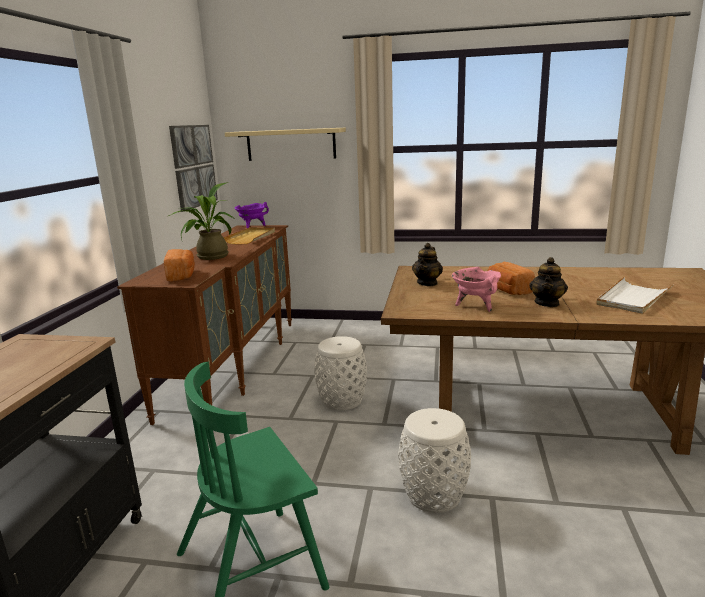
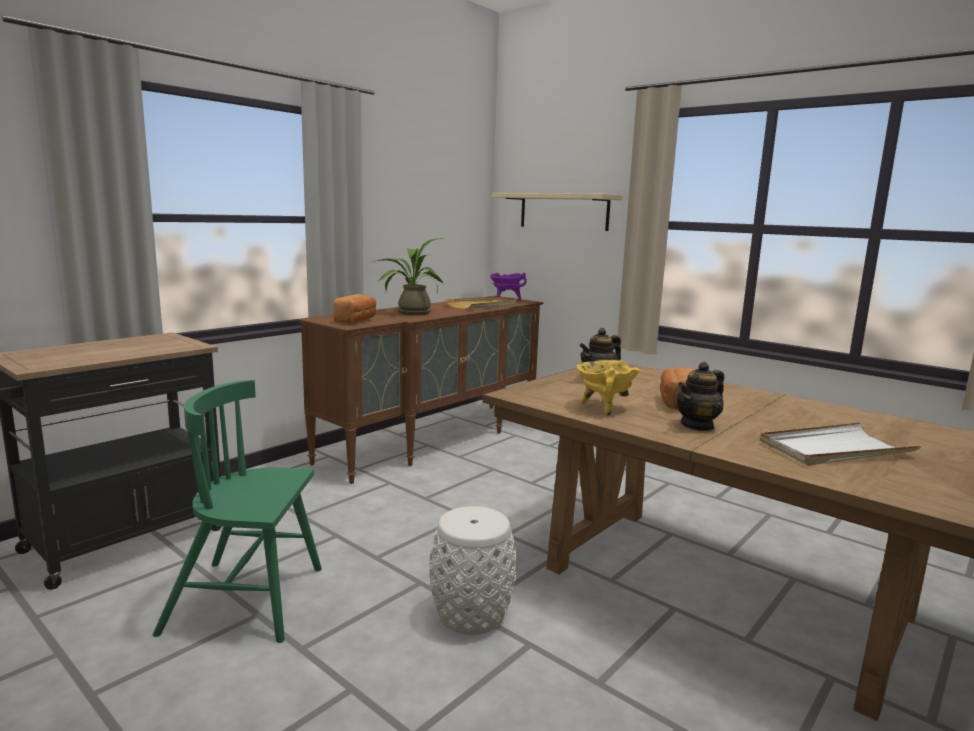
camera: 30 degrees right, 5 degrees down
(193, 166) = (453, 225): picture -> none
(342, 400) = (493, 500): white stool -> none
(475, 306) = (604, 408): pink cooking pot -> yellow cooking pot

